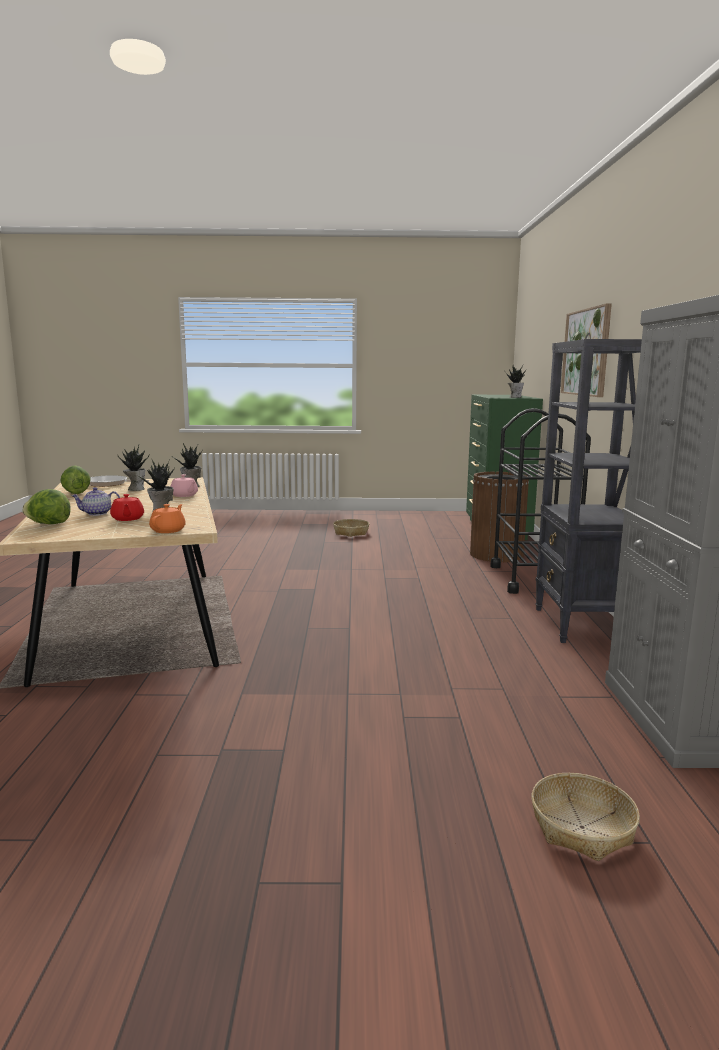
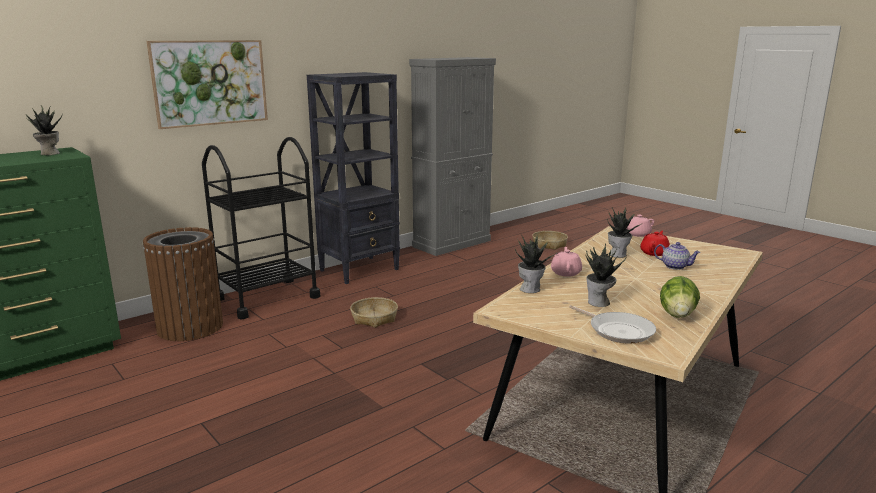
camera: 130 degrees left, 5 degrees up
(49, 524) = (722, 263): lettuce -> none
(168, 530) = (637, 234): orange teapot -> pink teapot
(351, 532) = (131, 450): basket -> basket (374, 318)

